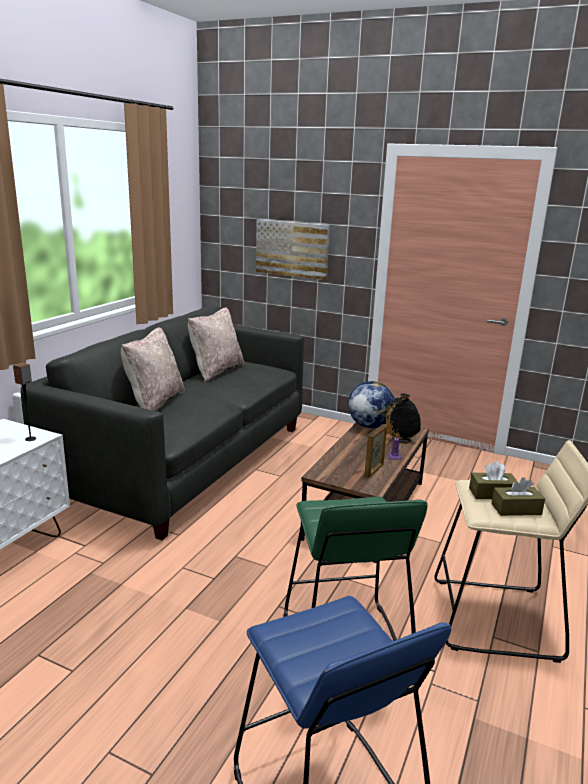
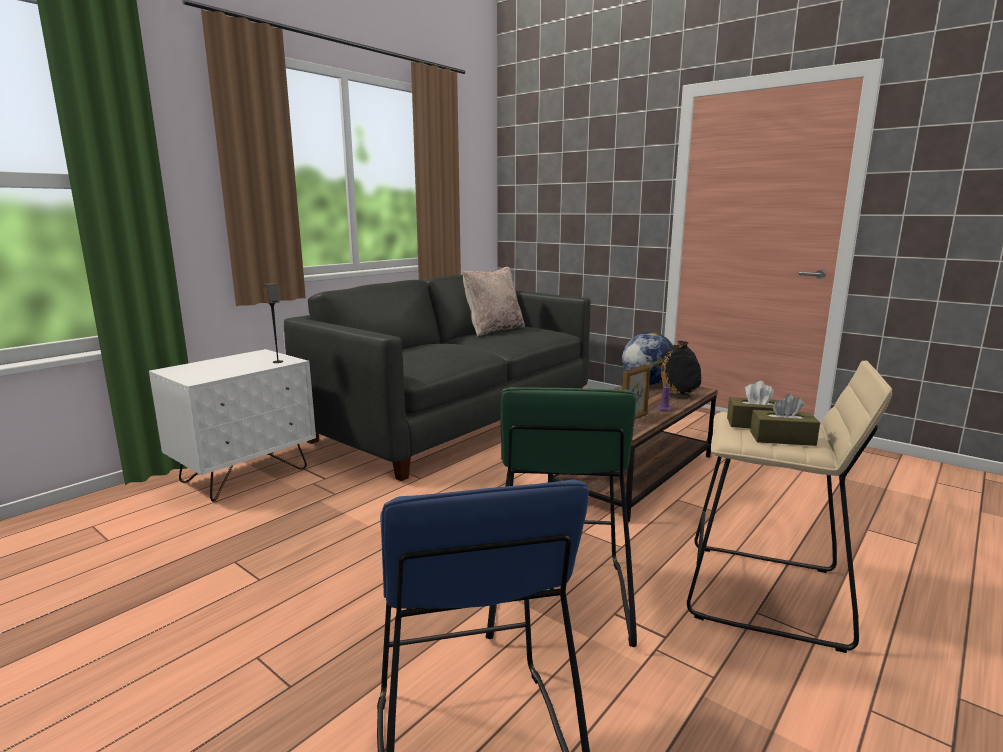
camera: 15 degrees right, 5 degrees down
(154, 402) = (416, 348): beige pillow -> none
(292, 249) = (584, 211): picture -> none

